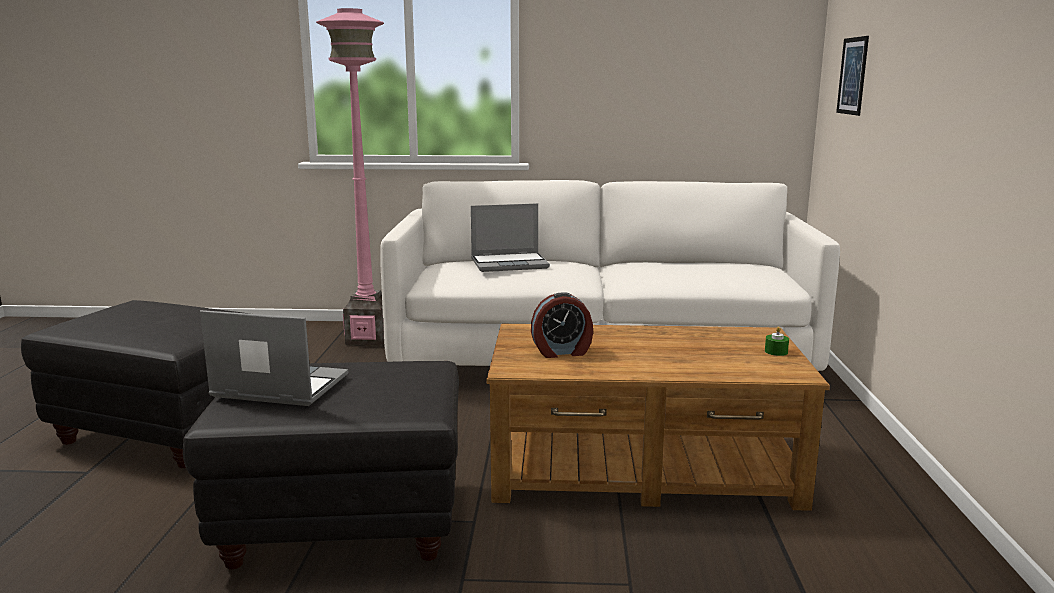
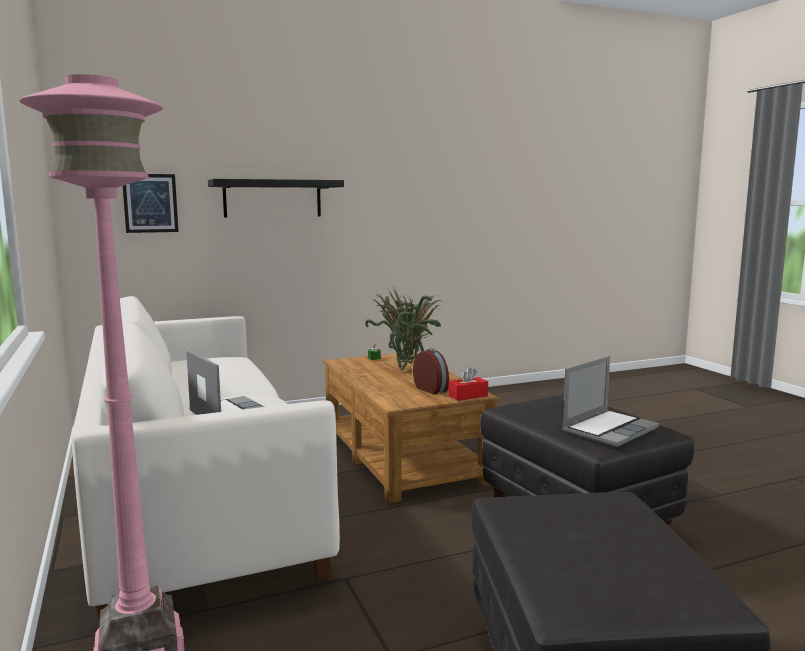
camera: 115 degrees left, 5 degrees down
(278, 387) = (609, 429): laptop -> laptop turned 120 degrees counterclockwise
(511, 363) = (468, 396): none -> red tissue box
(690, 359) = (408, 368): none -> potted plant
(922, 69) = (272, 198): none -> black shelf

